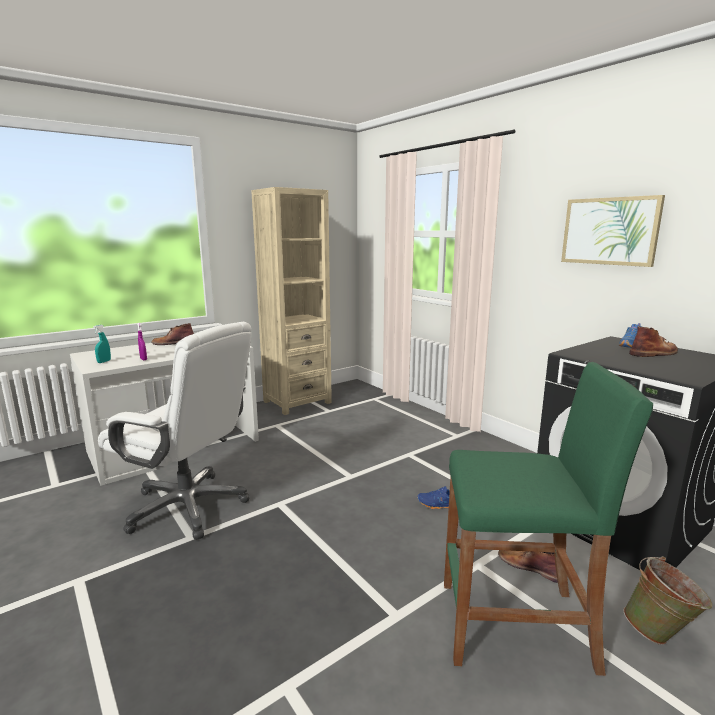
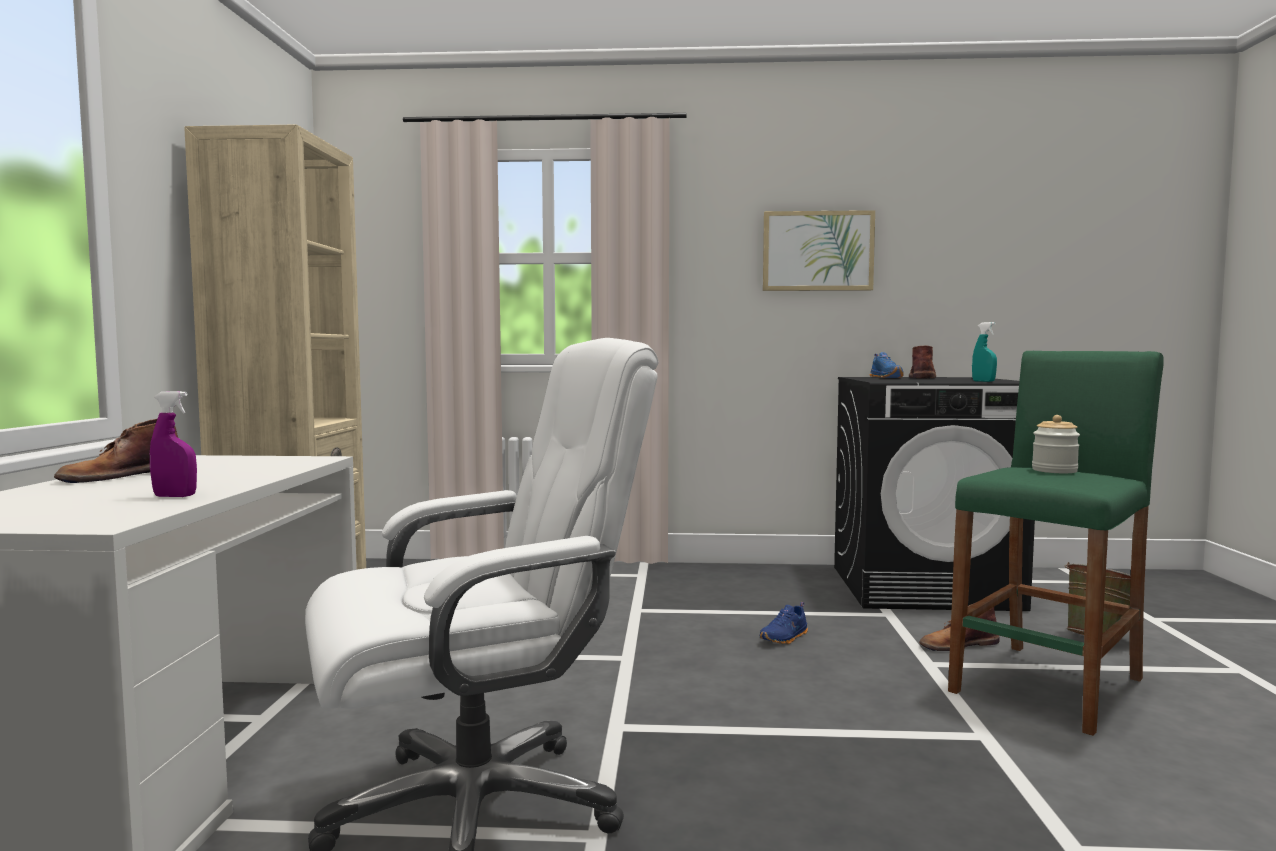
camera: 50 degrees left, 10 degrees down
(104, 361) = (66, 515): turquoise spray bottle -> turquoise spray bottle (983, 381)
(520, 470) = (1054, 470): none -> jar

